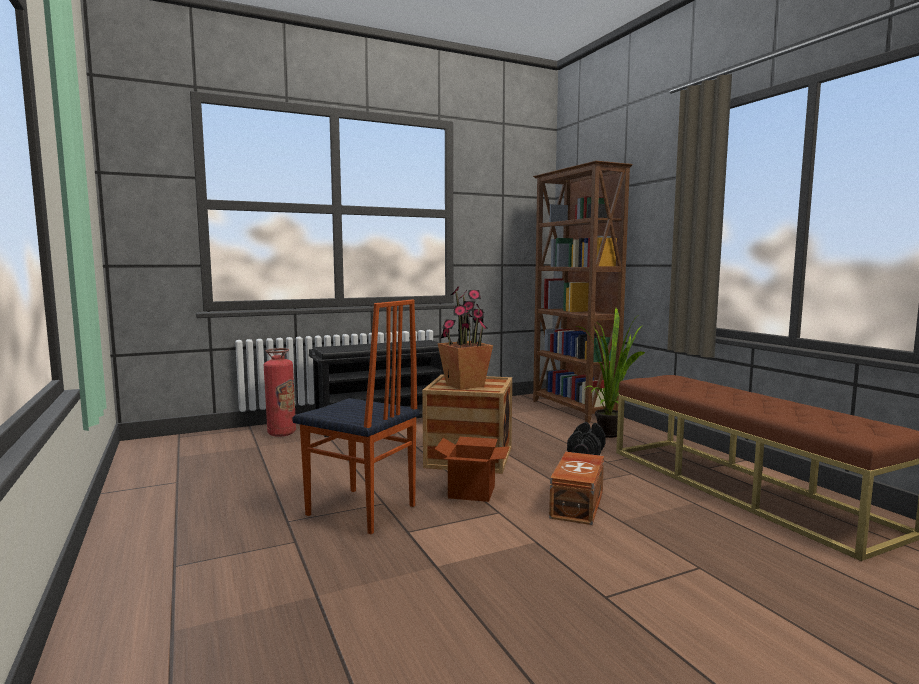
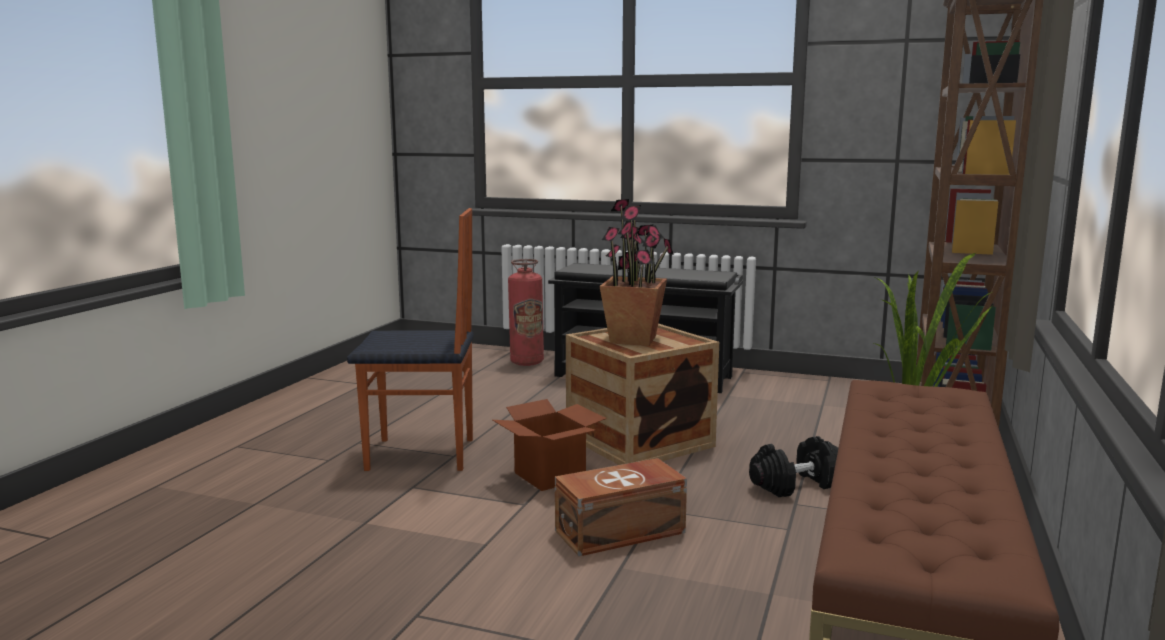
camera: 45 degrees right, 5 degrees up
(361, 511) = (421, 455): chair -> chair turned 75 degrees counterclockwise

